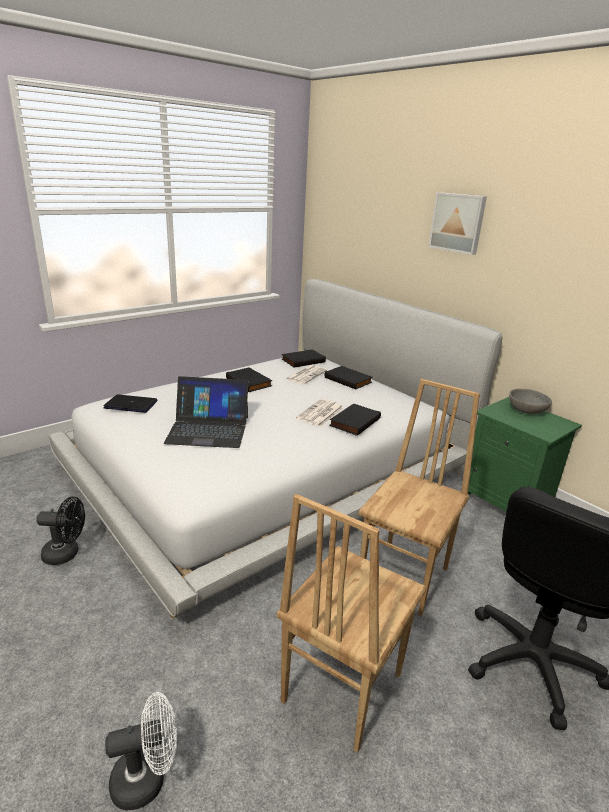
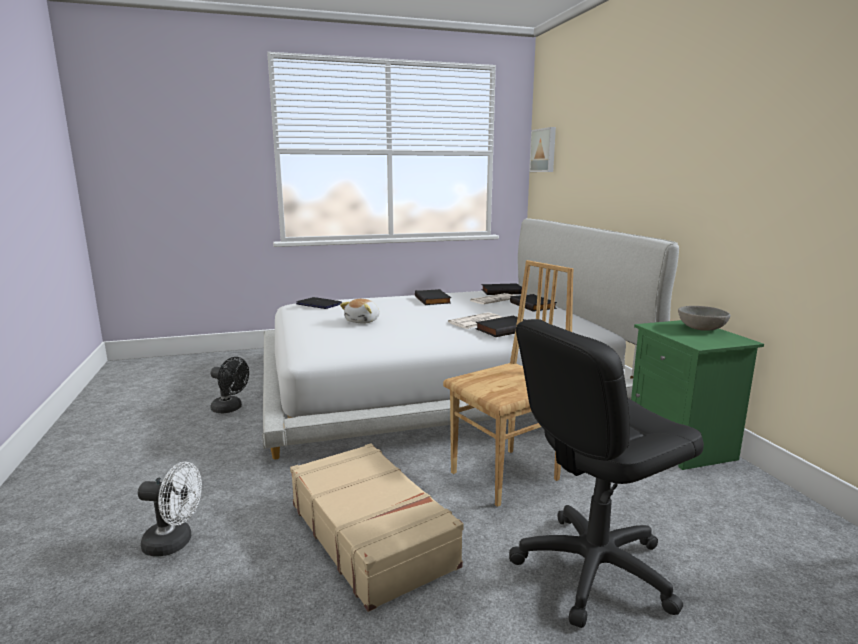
camera: 25 degrees right, 10 degrees down
(208, 429) = (363, 321): laptop -> plush toy
(340, 687) = (371, 533): brown chair -> beige suitcase
(458, 223) = (642, 137): picture -> picture (544, 150)

